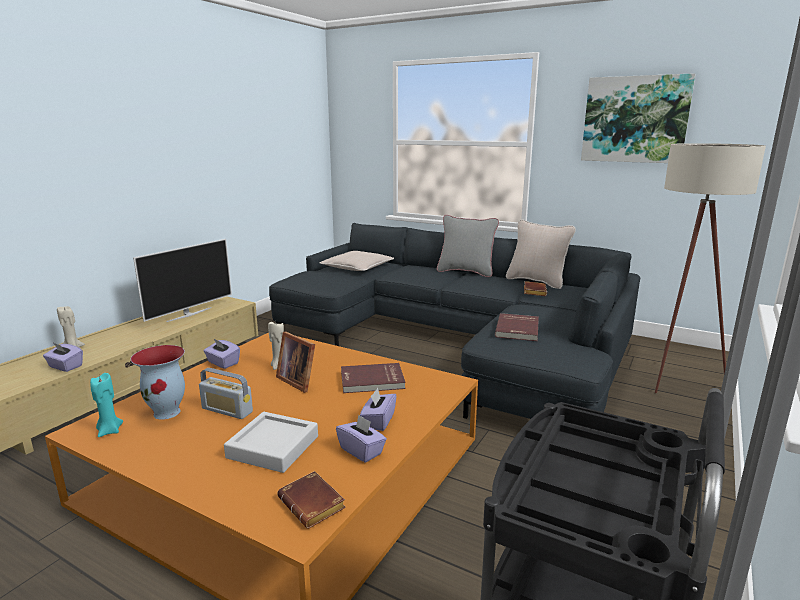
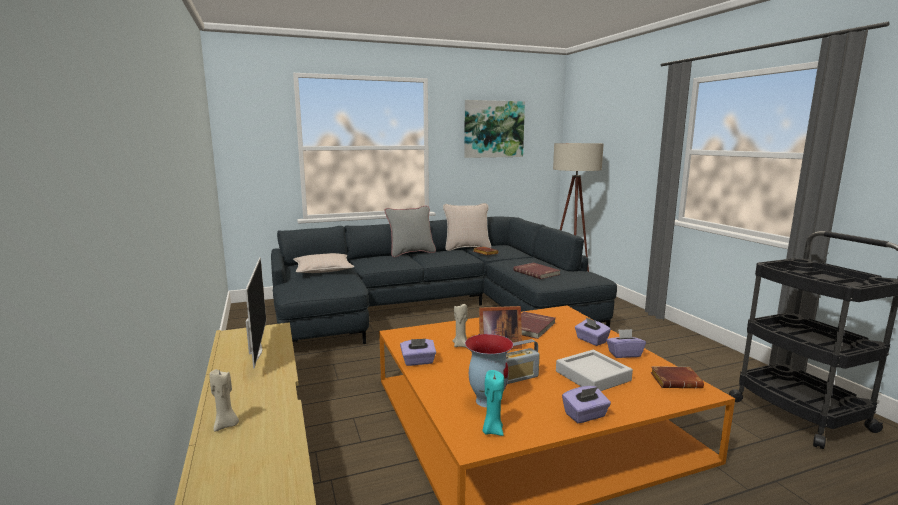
camera: 50 degrees left, 5 degrees down
(65, 366) = (280, 436): purple tissue box -> purple tissue box (585, 415)

